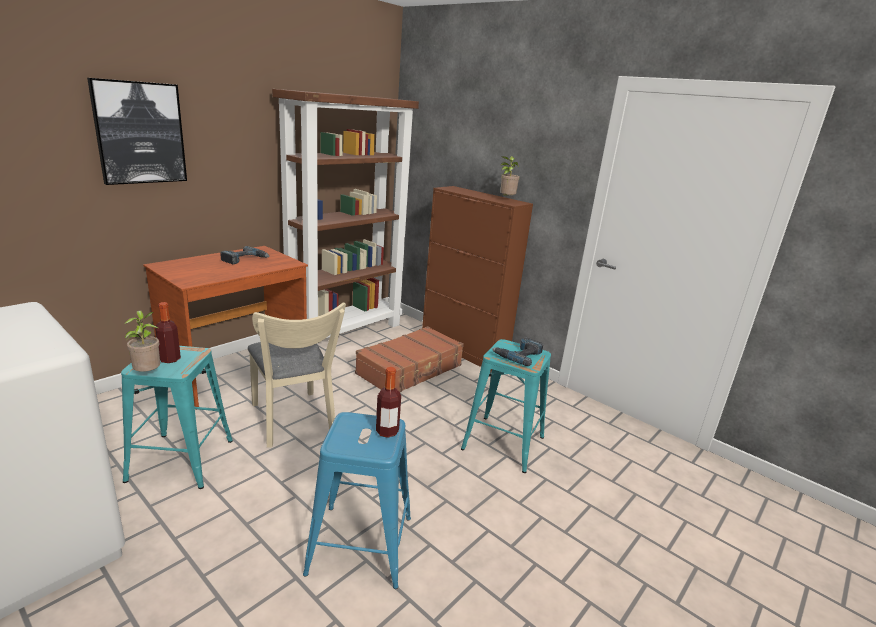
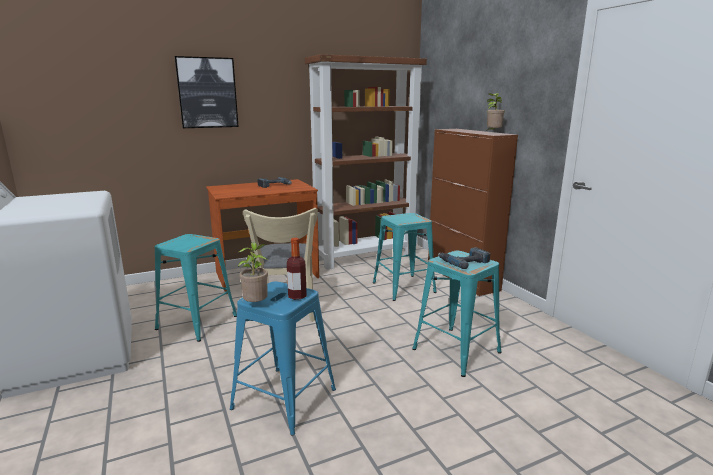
camera: 25 degrees right, 5 degrees down
(148, 374) = (168, 248): potted plant -> potted plant (256, 305)
(170, 359) = (189, 242): bottle -> none
(410, 370) = (403, 287): brown suitcase -> turquoise stool

